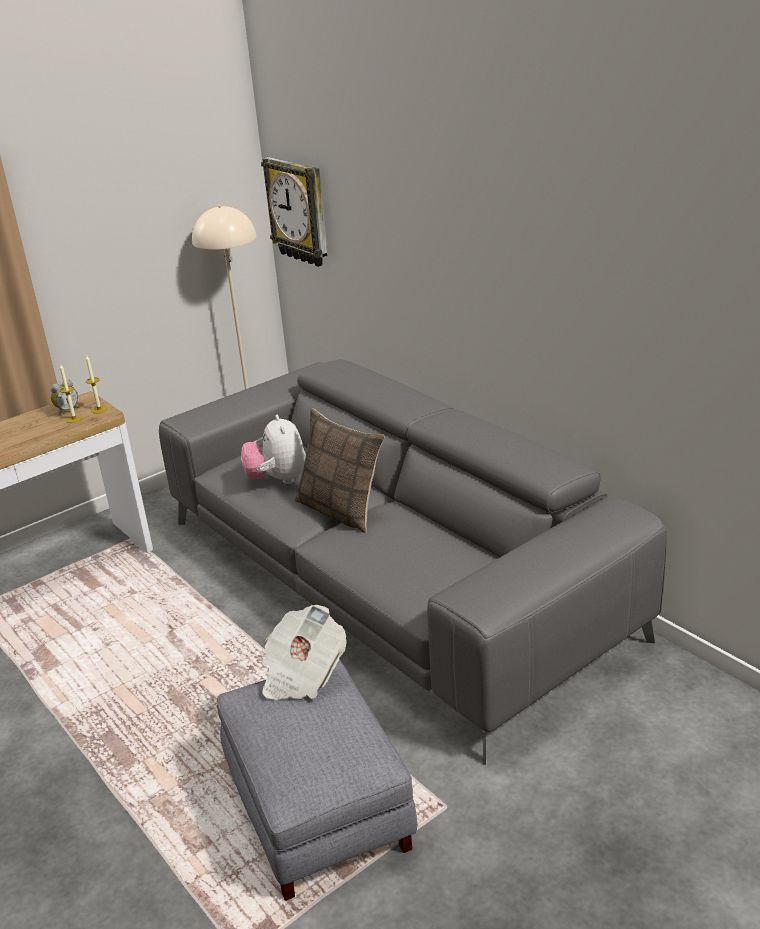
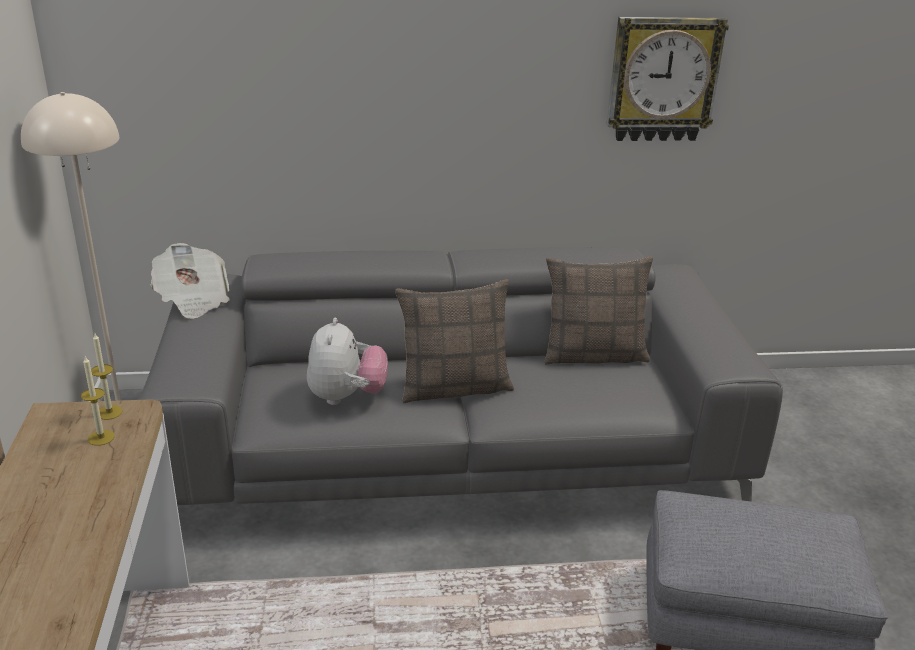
camera: 60 degrees left, 0 degrees up
(67, 410) = (61, 436): alarm clock -> none
(278, 480) = (346, 397): plush toy -> plush toy turned 105 degrees counterclockwise
(299, 211) = (133, 88): wall clock -> wall clock (662, 79)
(302, 673) = (691, 510): newspaper -> newspaper (193, 300)
(471, 546) = (593, 354): none -> pillow

